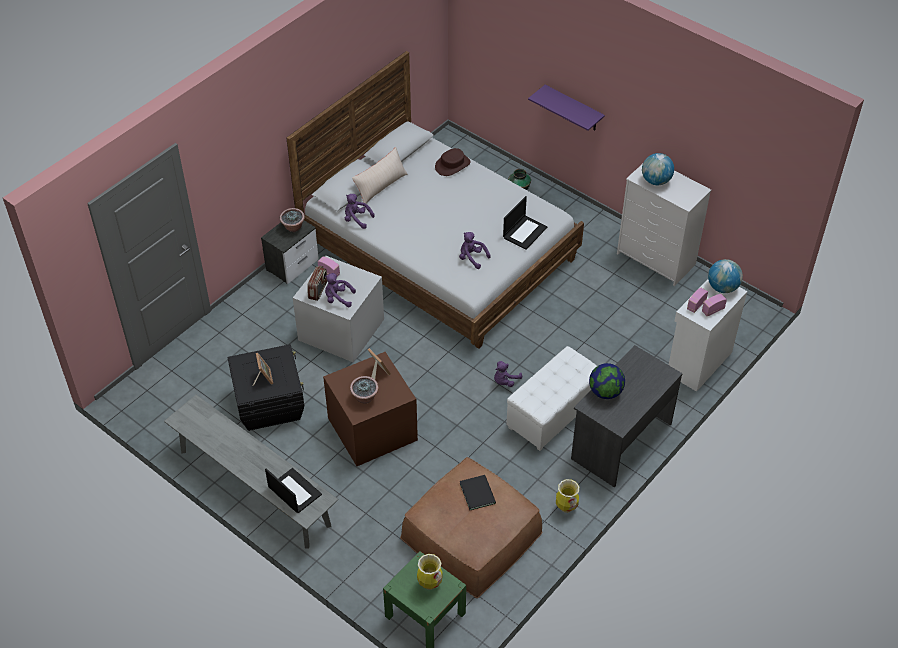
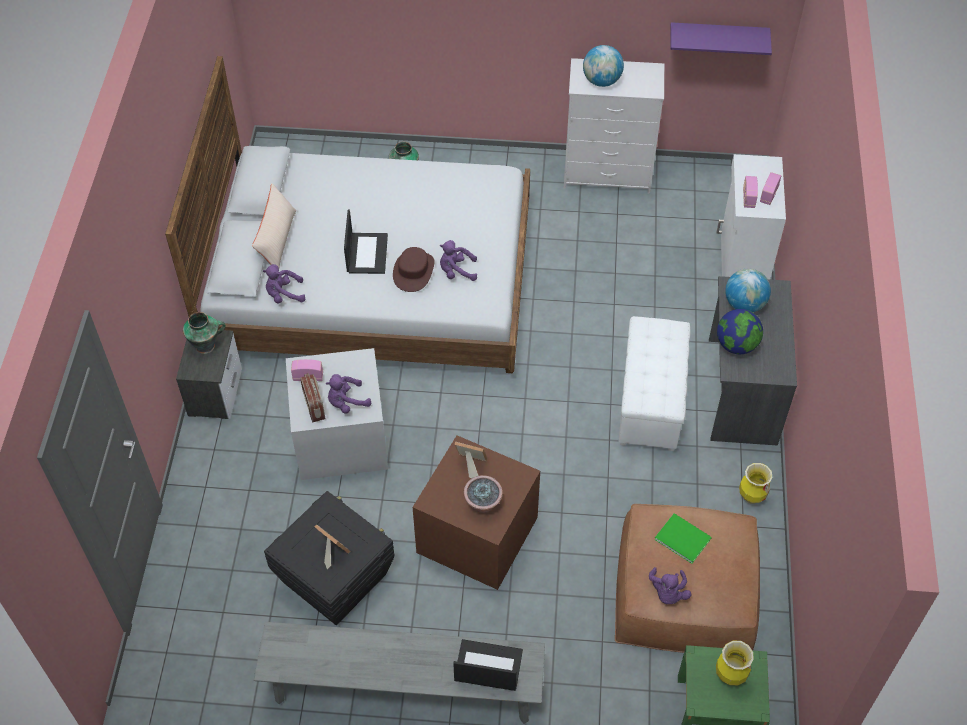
camera: 35 degrees left, 5 degrees up
(293, 228) = (206, 345): potted plant -> vase
(452, 165) = (338, 173): brown hat -> brown hat (413, 271)
(478, 492) = (682, 537): black book -> green book
(505, 381) = (571, 394): purple plush toy -> purple plush toy (668, 593)
(525, 232) = (487, 211): laptop -> laptop (366, 253)
(573, 108) = (448, 40): purple shelf -> purple shelf (718, 37)
(722, 287) = (756, 165): globe -> globe (744, 304)

